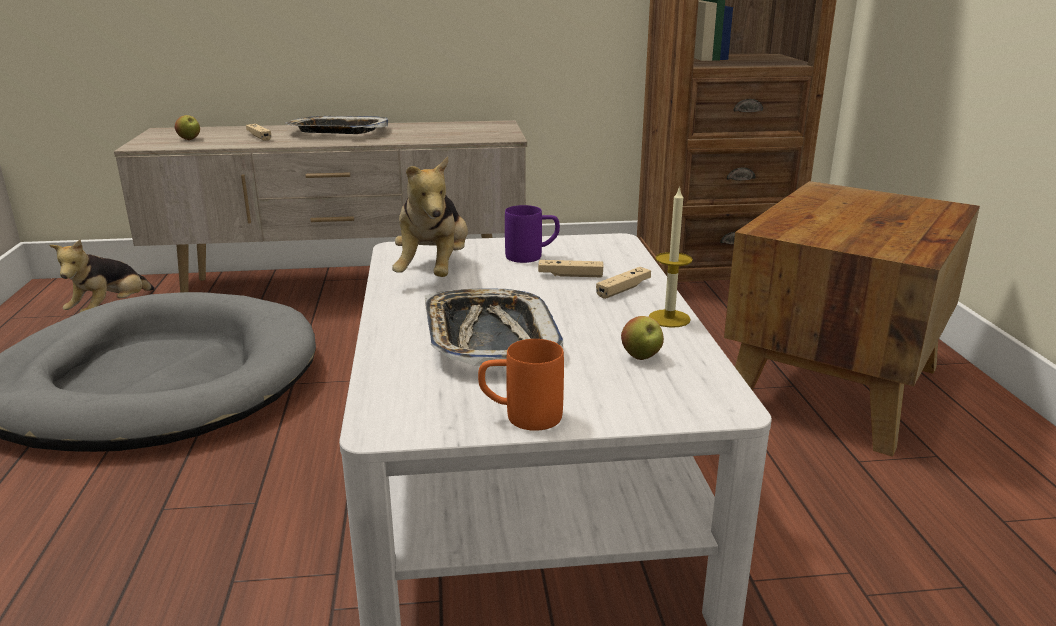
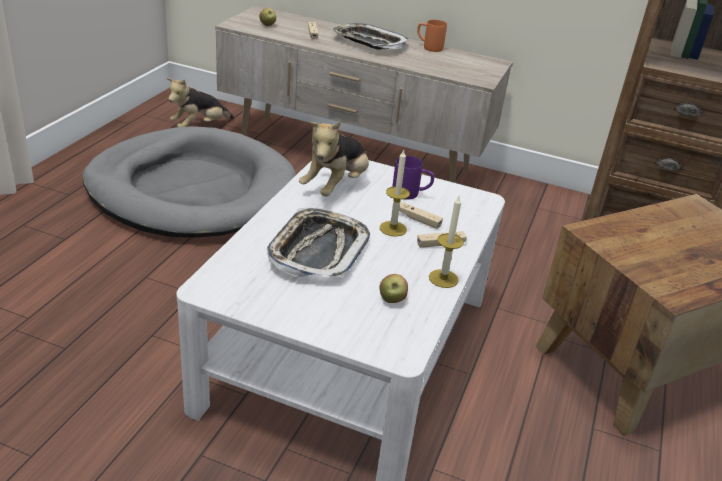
camera: 25 degrees right, 10 degrees up
(521, 416) = (280, 312): orange mug -> orange mug (429, 47)
(552, 291) = (393, 228): none -> candle

